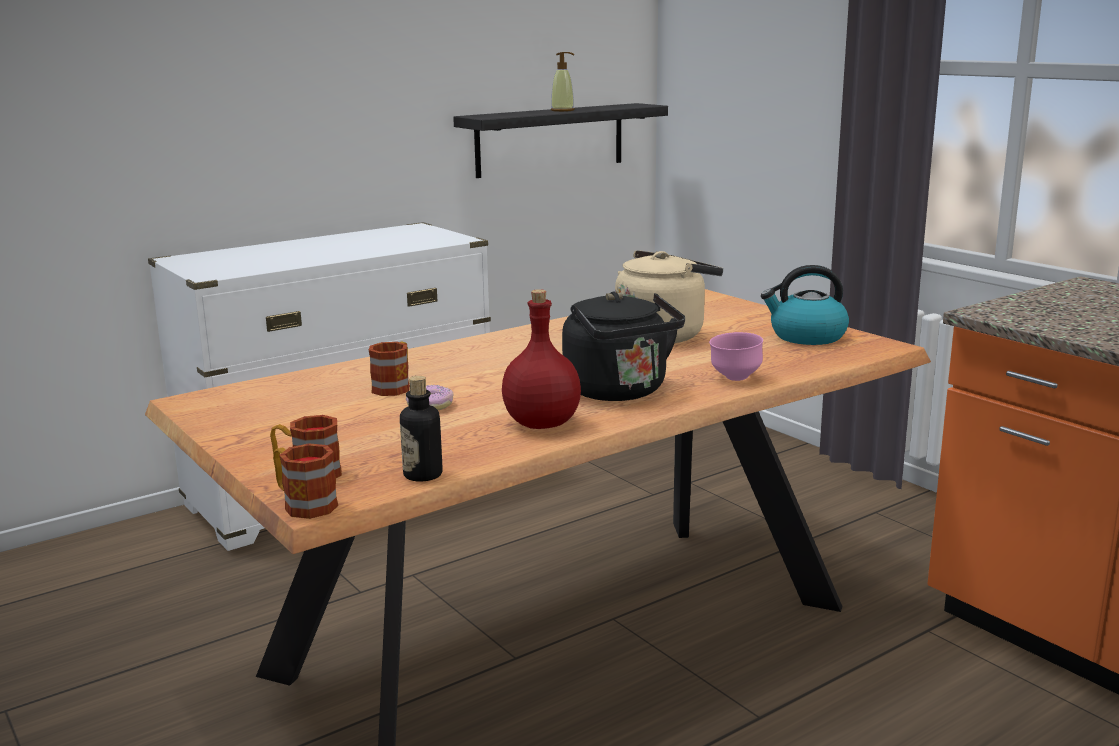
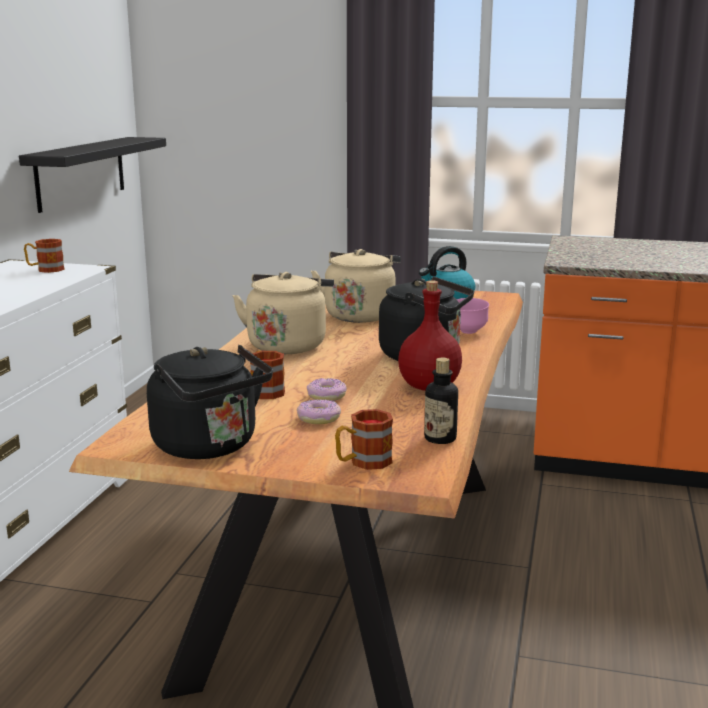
camera: 40 degrees left, 0 degrees up
(238, 422) = (210, 447): none -> black kettle
(303, 504) = (414, 481): mug -> mug (45, 269)
(373, 423) = (318, 418): none -> donut
(518, 349) = (287, 345): none -> beige kettle
(562, 110) = (100, 145): soap dispenser -> none

